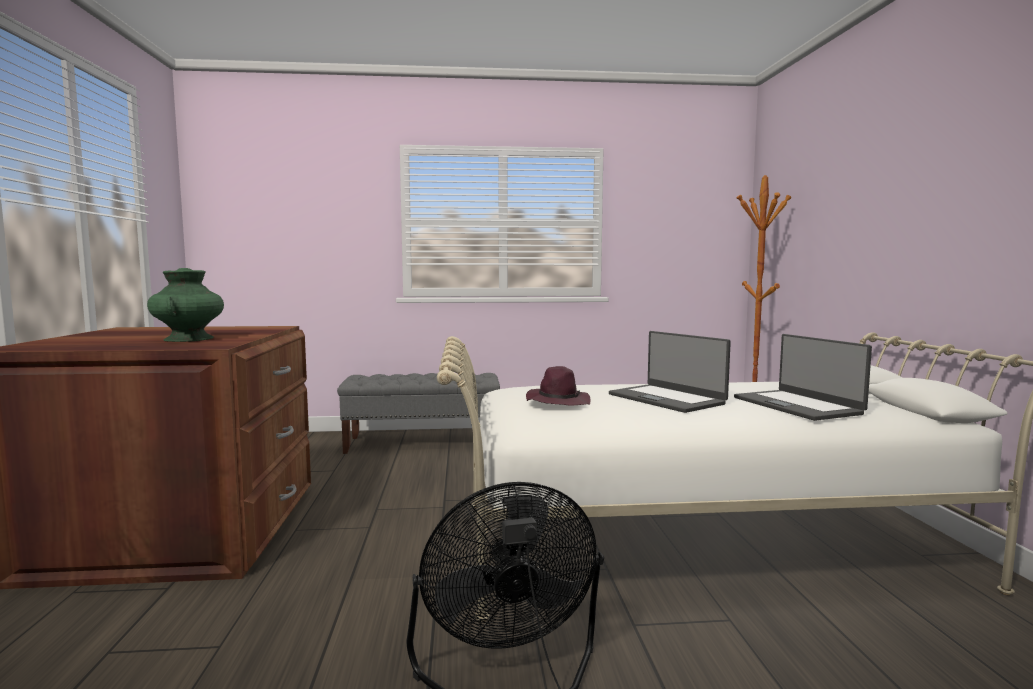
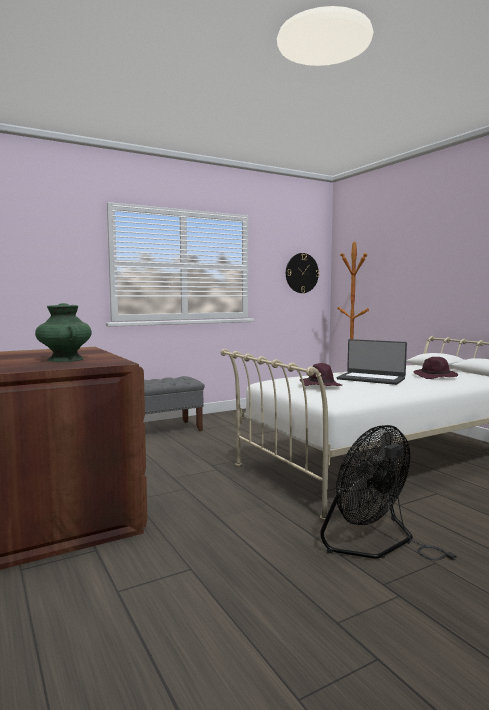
camera: 25 degrees left, 0 degrees up
(695, 230) = (301, 273): none -> wall clock
(797, 405) = (436, 376): laptop -> purple hat

